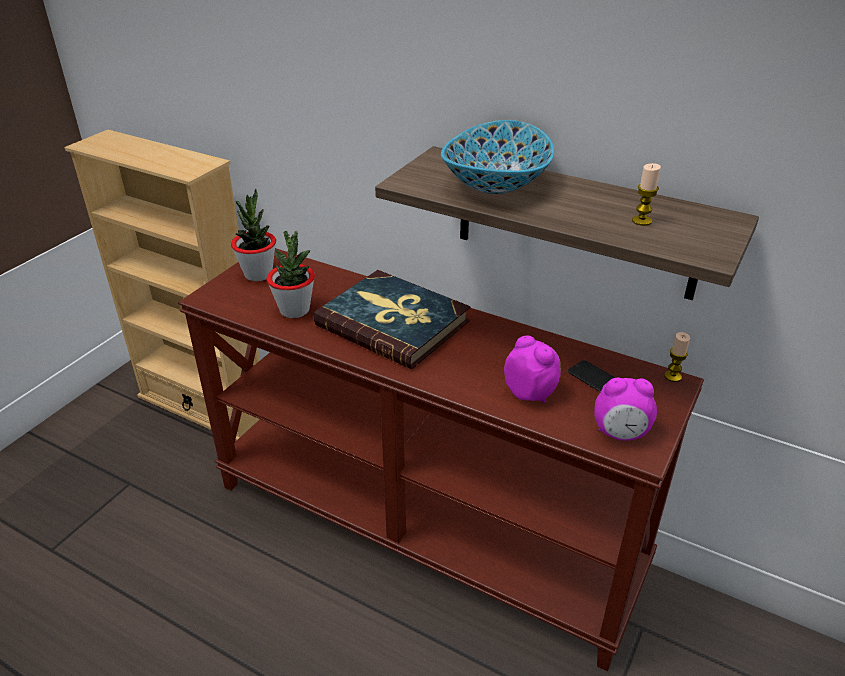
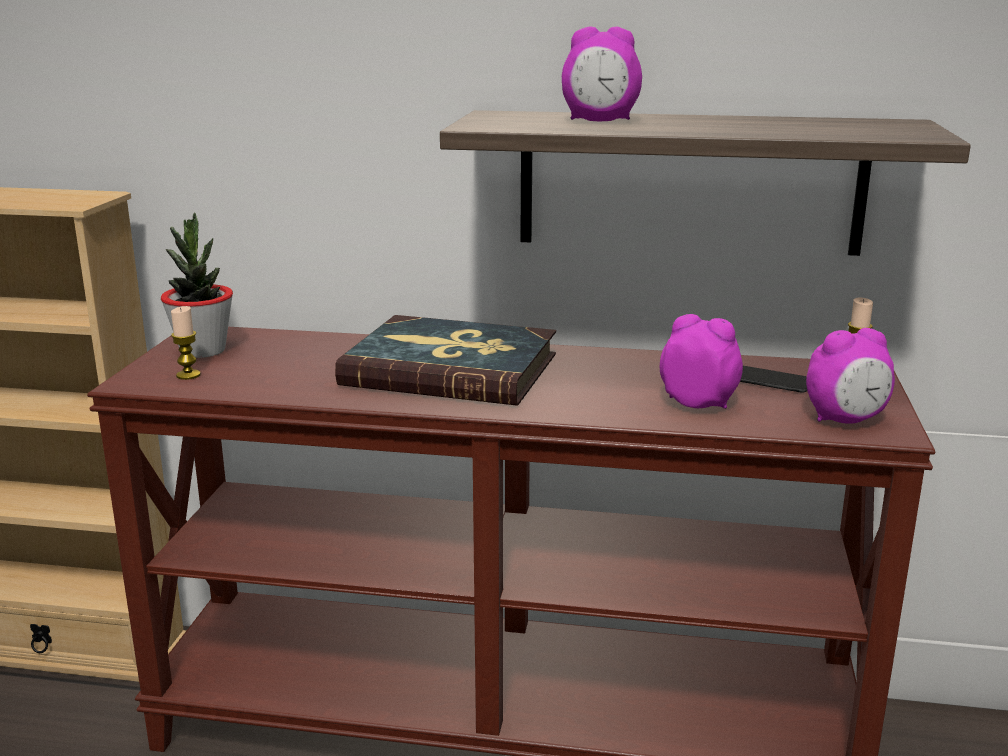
camera: 20 degrees left, 15 degrees down
(295, 310) = (291, 376): potted plant -> none
(497, 184) = (600, 121): bowl -> alarm clock
(641, 221) = (813, 127): candle -> candle (188, 375)

